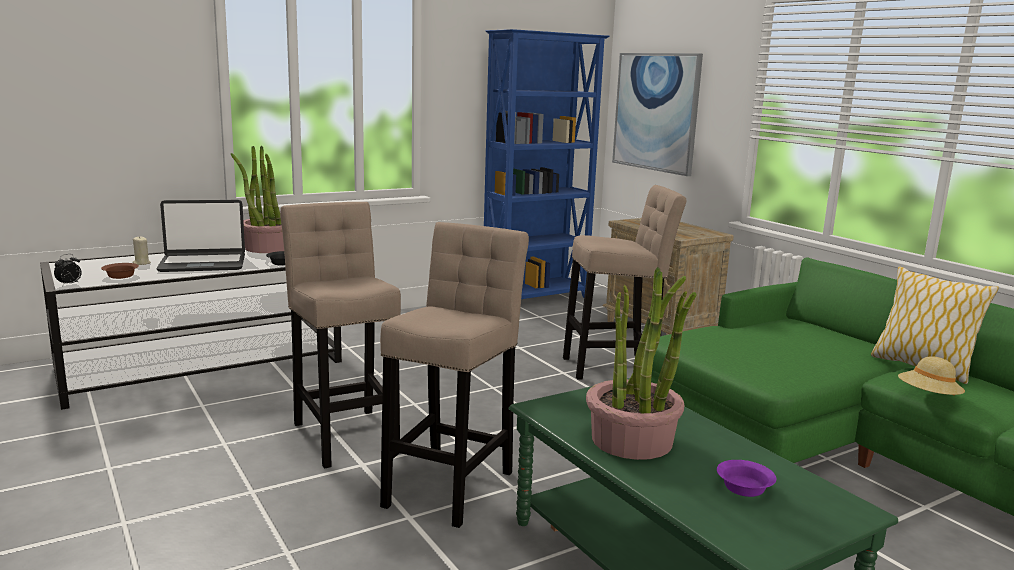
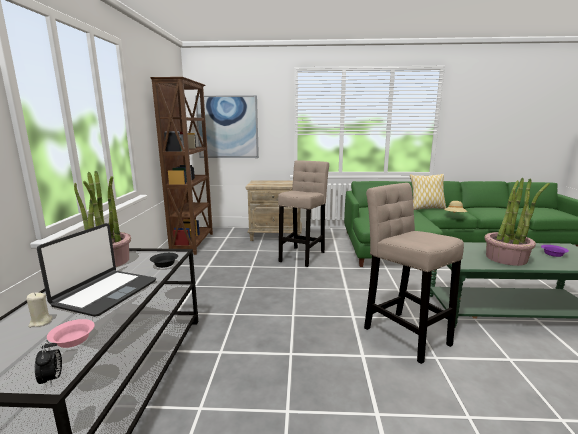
camera: 55 degrees left, 0 degrees up
(121, 276) = (72, 340): brown bowl -> pink bowl
(345, 434) = (315, 350): beige stool -> none
(536, 299) = (193, 243): blue bookcase -> brown bookcase

